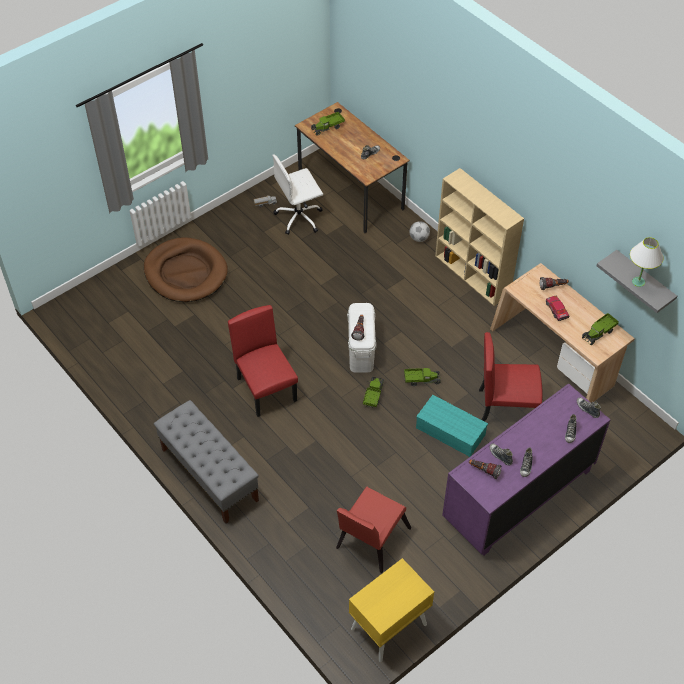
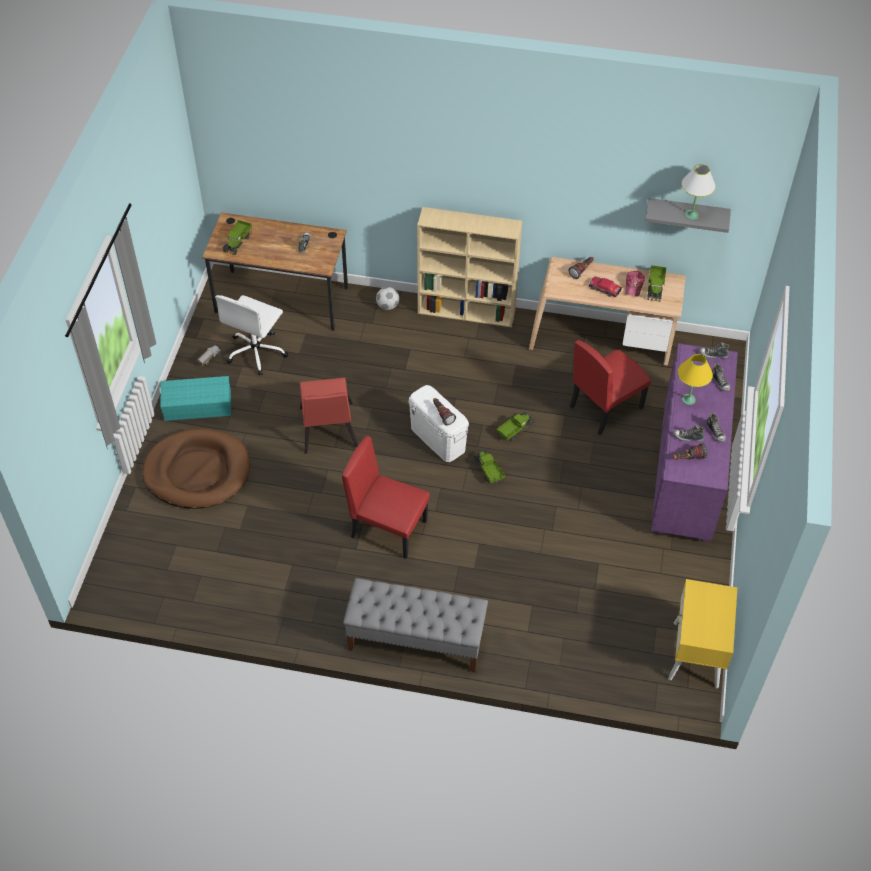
camera: 40 degrees left, 0 degrees up
(370, 541) = (610, 596): red chair -> red chair (328, 431)
(451, 431) = (583, 457): turquoise storage box -> turquoise storage box (198, 404)
(531, 429) = (688, 399): none -> yellow table lamp
(583, 321) = (634, 285): none -> cap

